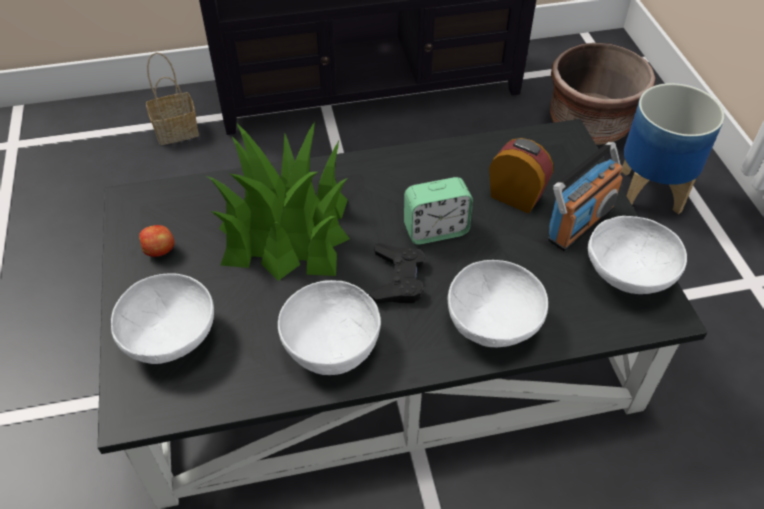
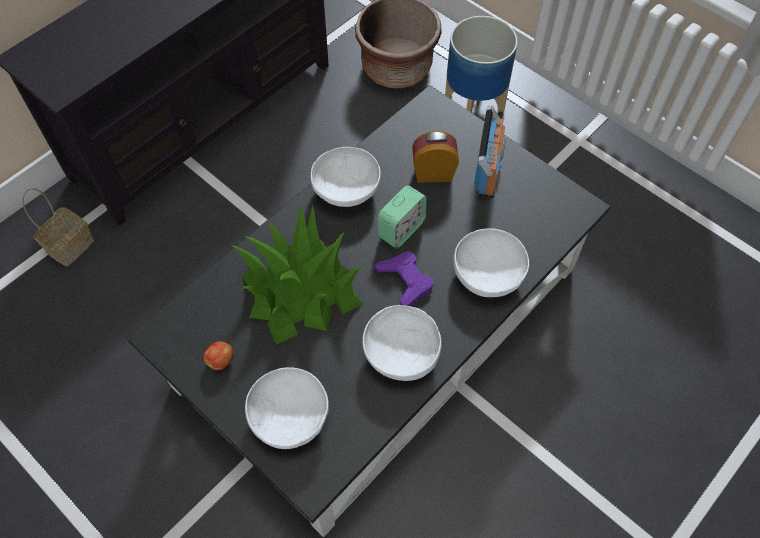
camera: 35 degrees left, 10 degrees up
(397, 279) = (405, 280): black game controller -> purple game controller
(627, 274) = (542, 192): white bowl -> white bowl (346, 191)

